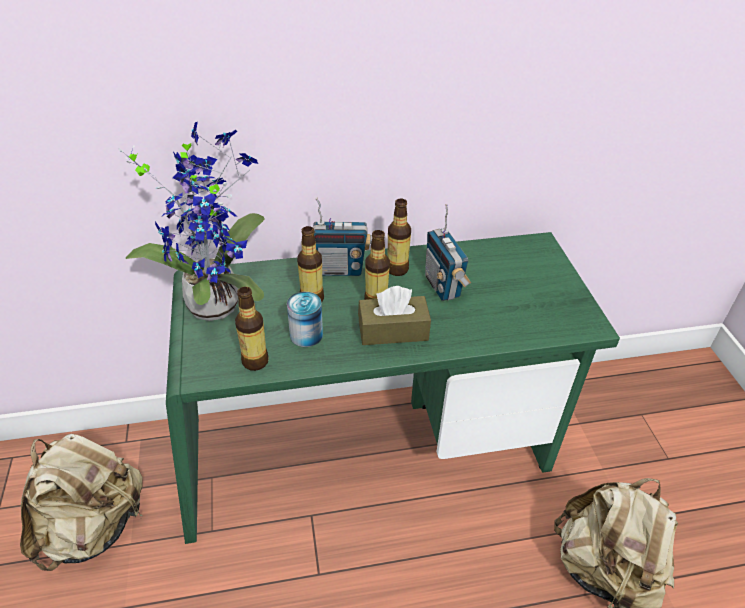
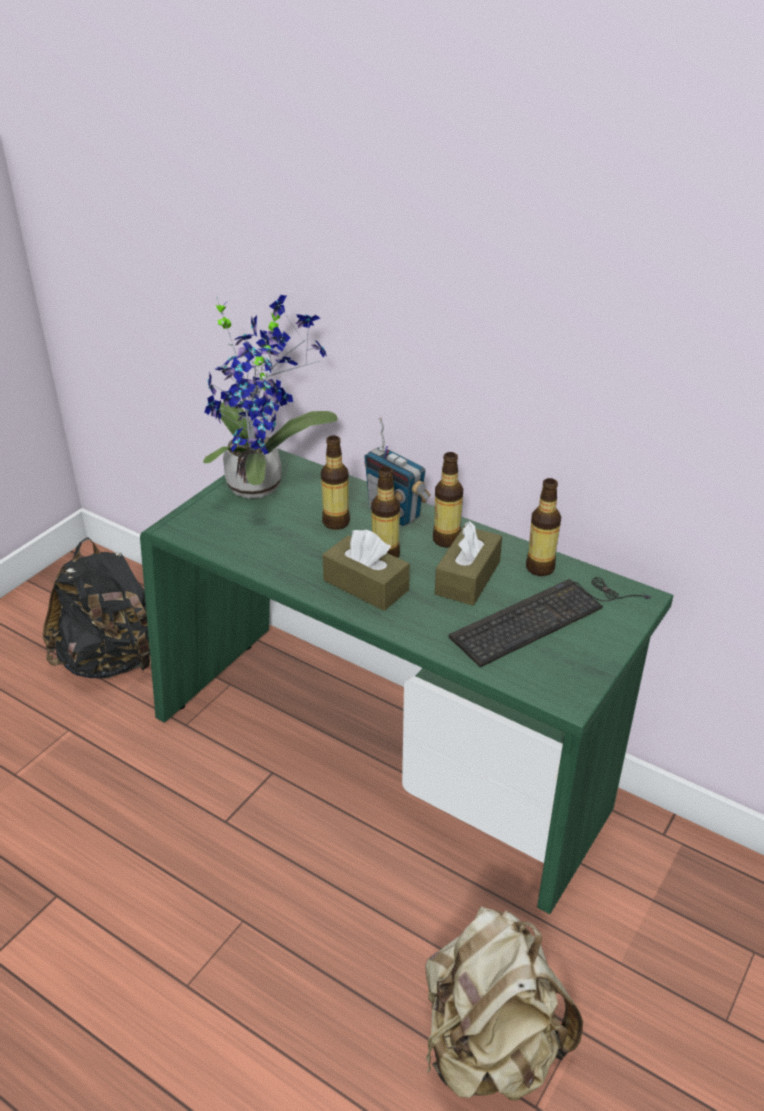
camera: 45 degrees right, 5 degrees down
(94, 527) = (113, 660): beige backpack -> black backpack
(255, 361) = (227, 543): bottle -> bottle (540, 568)
(306, 335) = (291, 547): can -> none
(443, 286) = (467, 578): radio -> brown tissue box
(515, 285) = (544, 617): none -> keyboard

